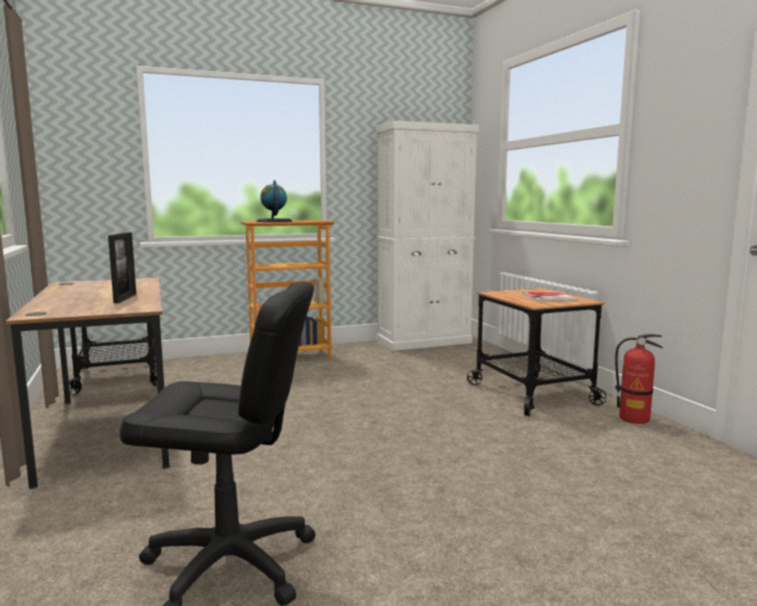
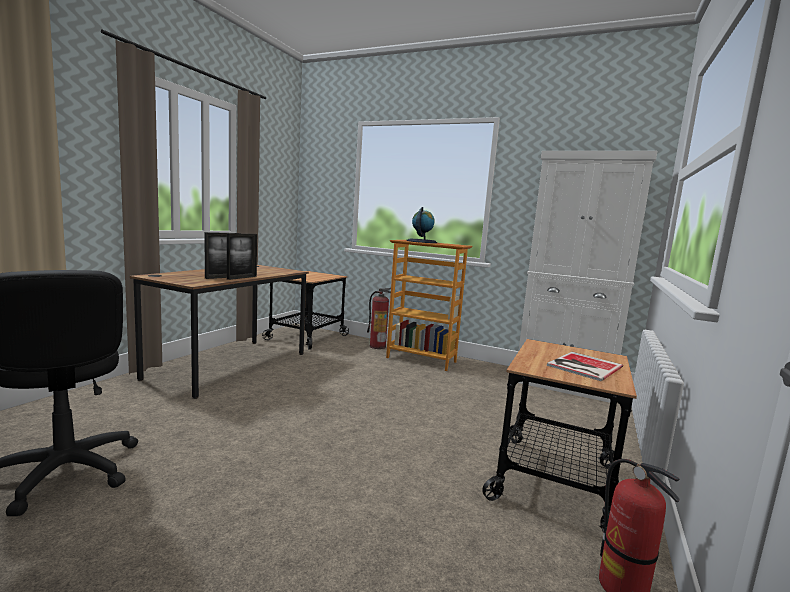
camera: 45 degrees right, 0 degrees up
(144, 294) = (242, 278): none -> picture frame
(222, 361) = (377, 346): none -> fire extinguisher

